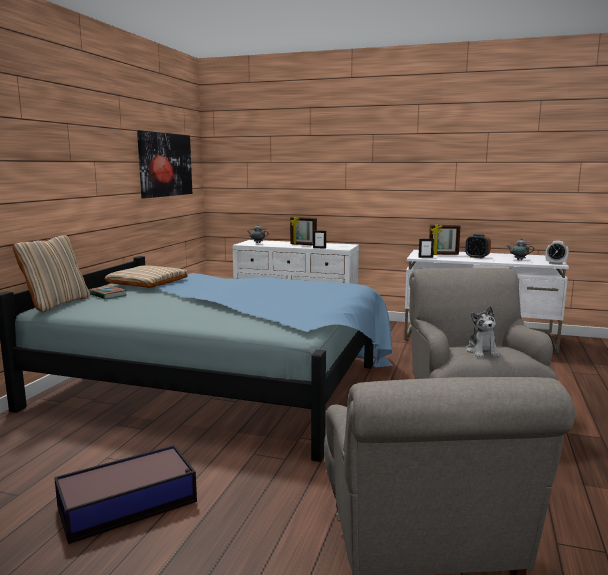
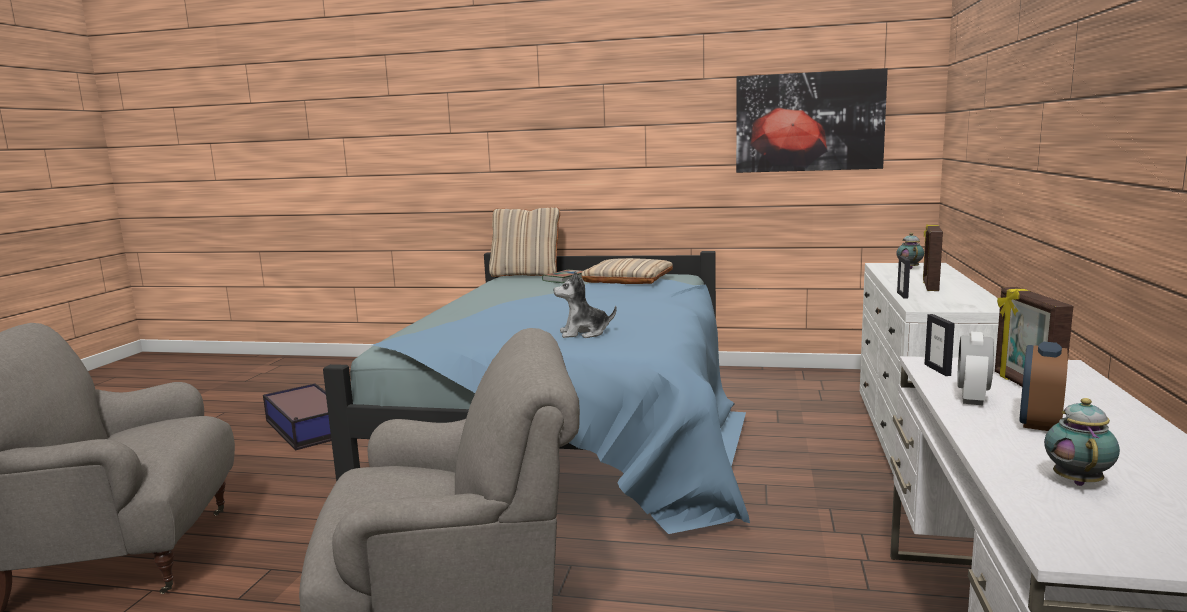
camera: 85 degrees right, 0 degrees up
(482, 352) = (376, 484): plush toy -> plush toy (584, 333)
(555, 263) = (1078, 546): alarm clock -> alarm clock (972, 398)

